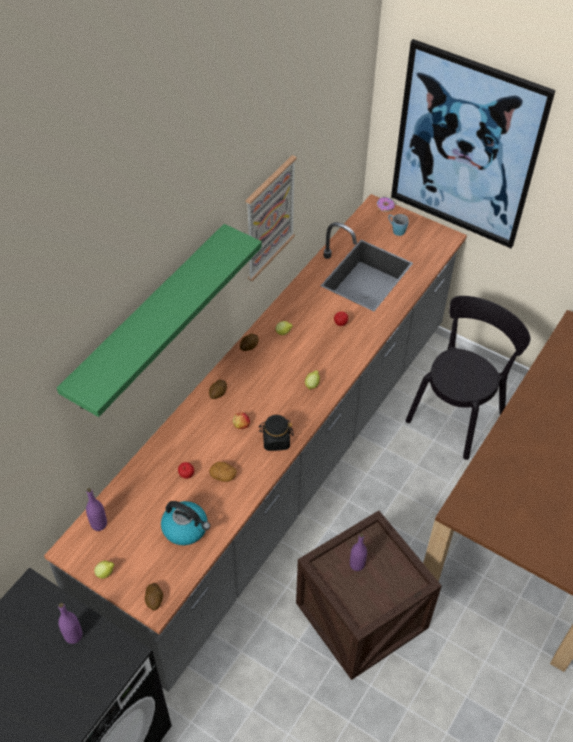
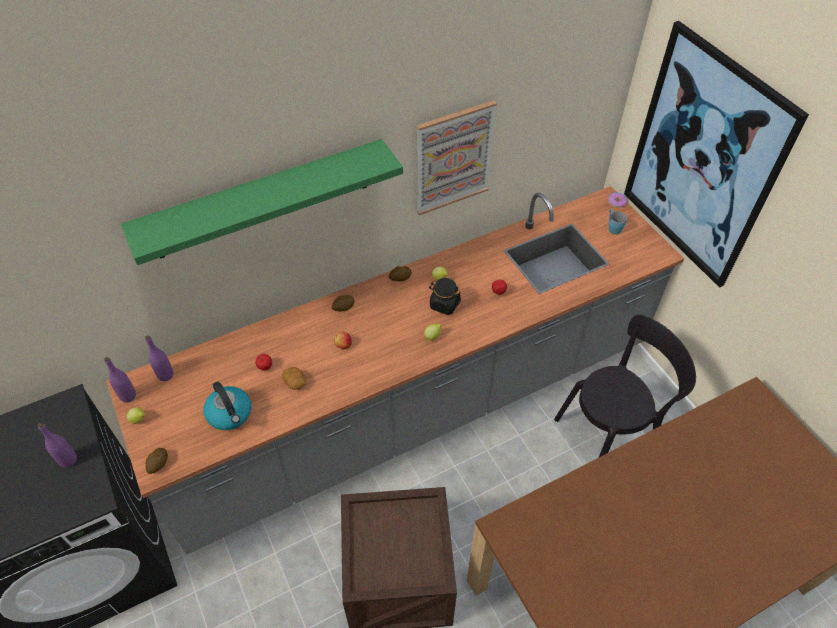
camera: 30 degrees right, 0 degrees up
(276, 441) = (363, 373): black jar -> black jar (444, 304)
(357, 564) = (391, 528): purple bottle -> purple bottle (128, 396)

